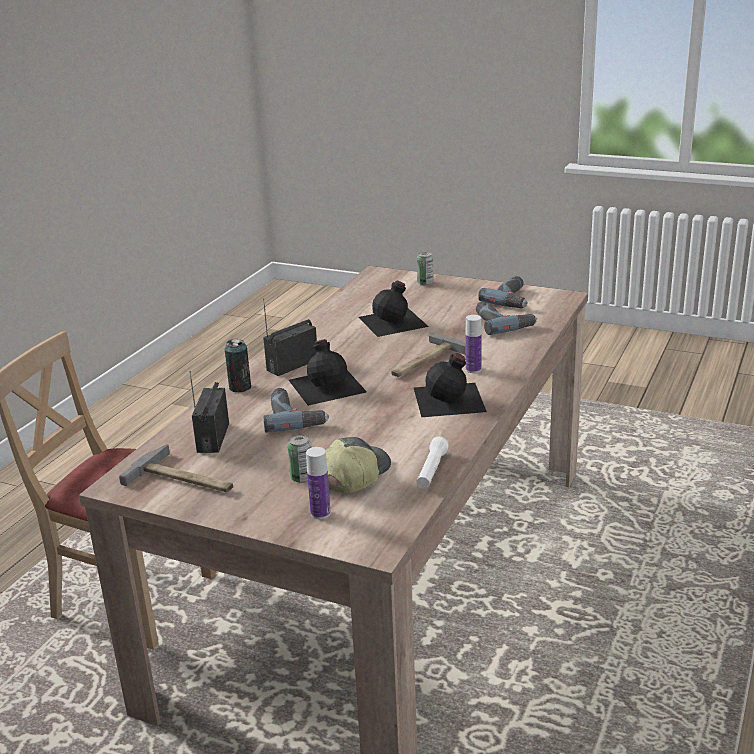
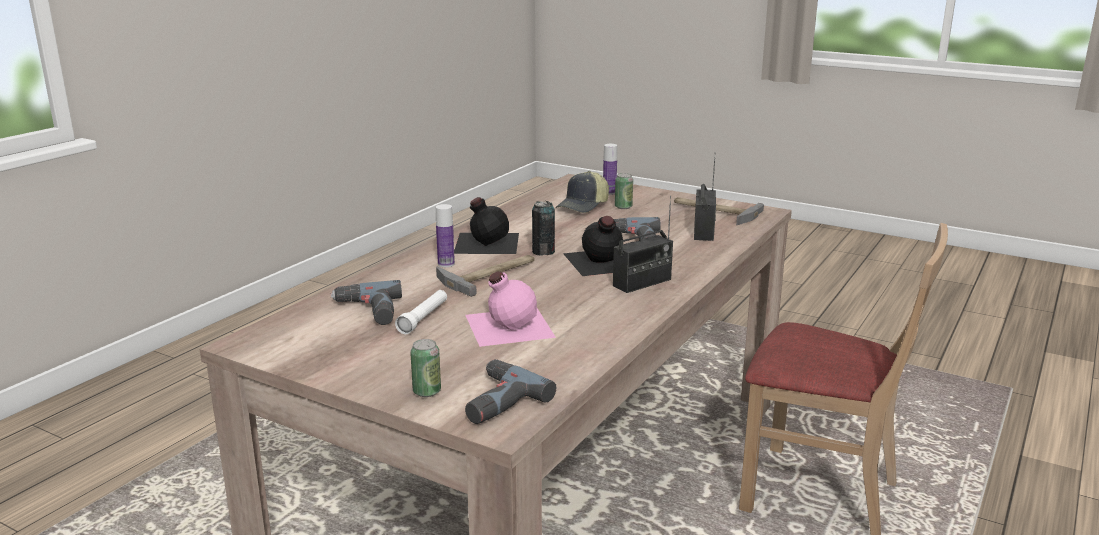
camera: 175 degrees left, 5 degrees down
(240, 387) = (695, 265): can -> can (543, 252)
(394, 321) = (507, 325): black bottle -> pink bottle
(431, 470) = (526, 205): white flashlight -> white flashlight (423, 318)
(513, 299) = (318, 346): power drill -> power drill (494, 401)

